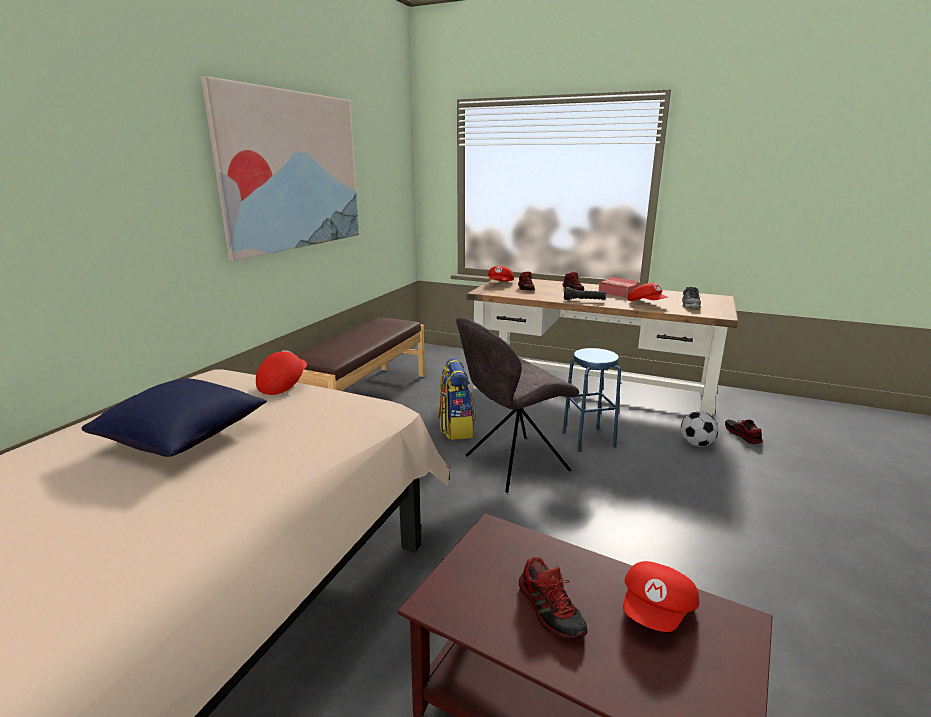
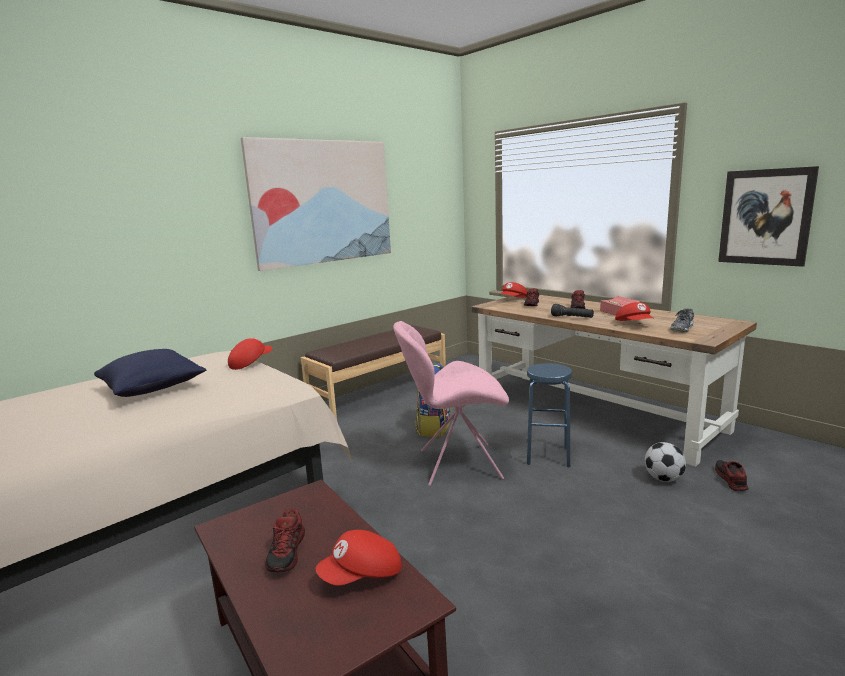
camera: 25 degrees right, 5 degrees down
(513, 464) = (456, 464): grey chair -> pink chair
(738, 202) = (765, 217): none -> picture

